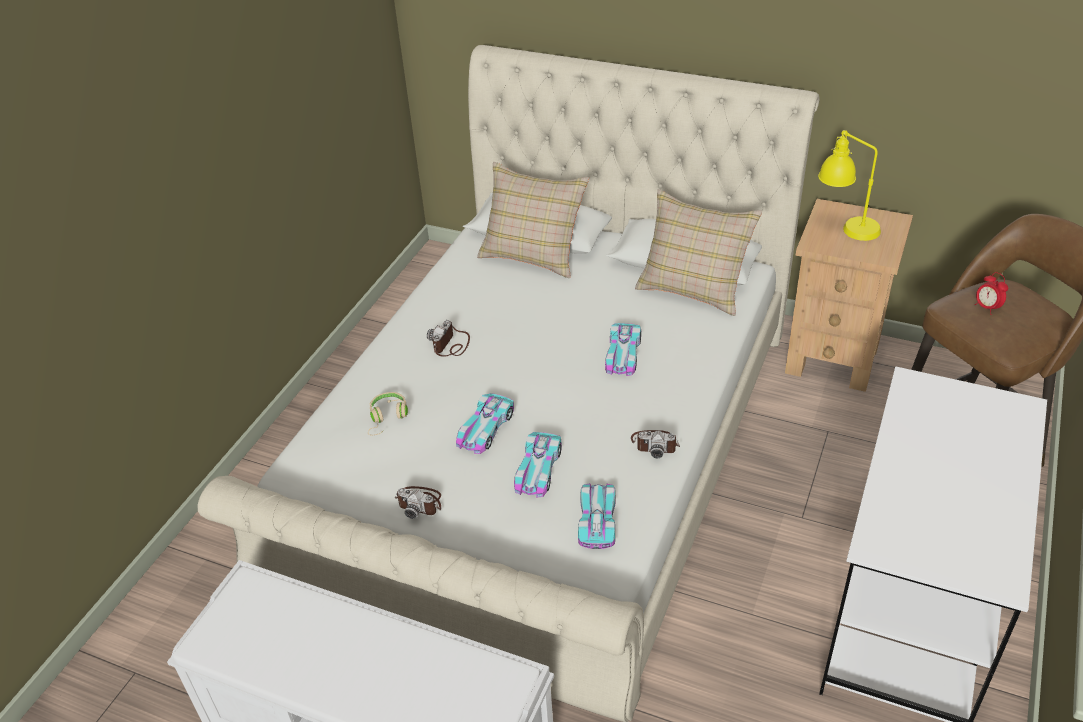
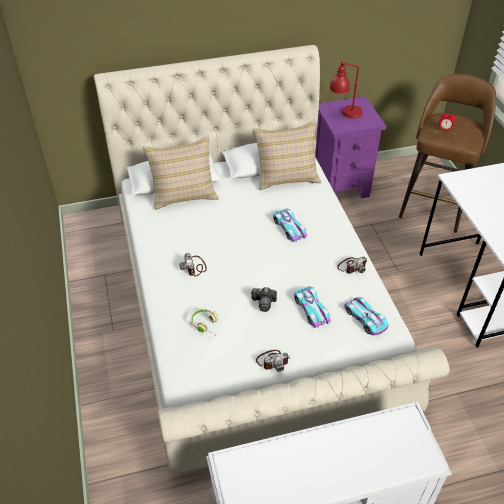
camera: 40 degrees left, 5 degrees up
(485, 428) = (264, 302): toy car -> camera
(833, 359) = (342, 187): beige nightstand -> purple nightstand
(845, 229) = (344, 115): yellow table lamp -> red table lamp

